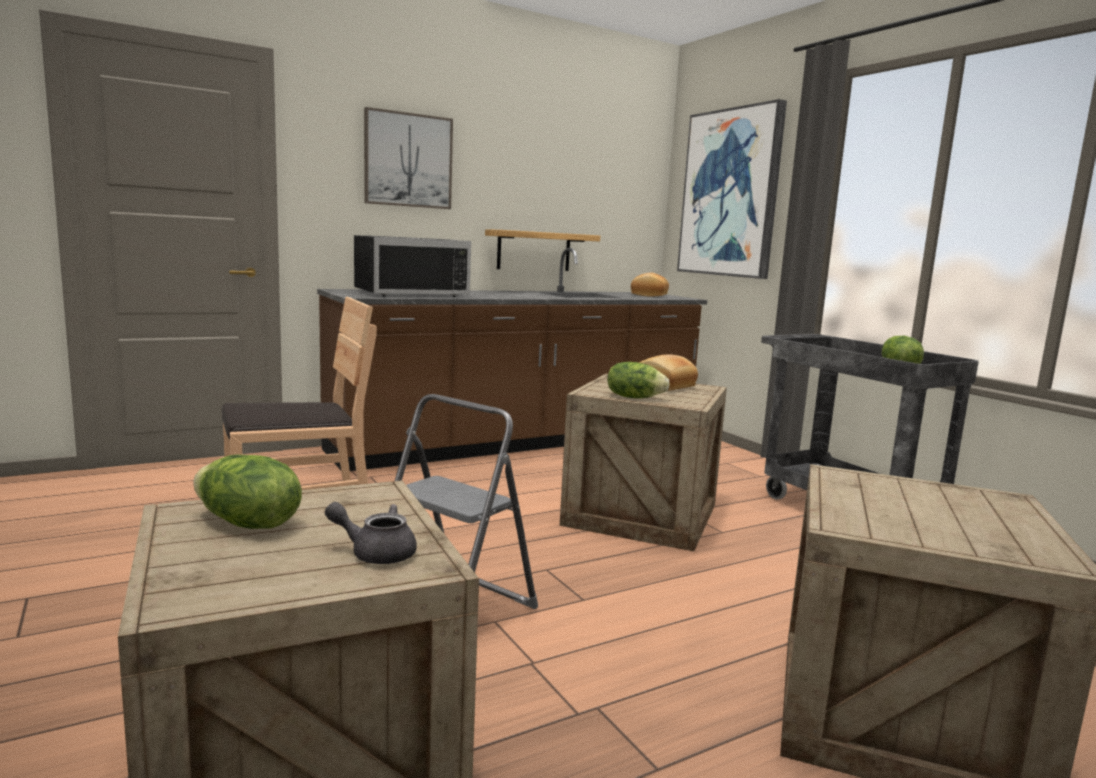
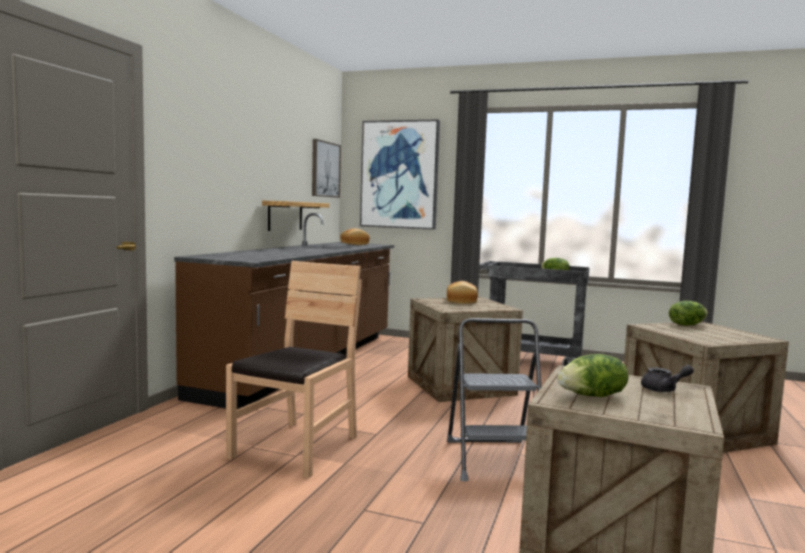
camera: 40 degrees left, 5 degrees down
(375, 553) = (664, 389): grey teapot -> grey teapot turned 150 degrees counterclockwise
(408, 160) = (221, 146): picture -> picture (325, 169)
(409, 293) = (254, 255): black microwave -> none
(634, 397) = (474, 309): lettuce -> lettuce (686, 325)

